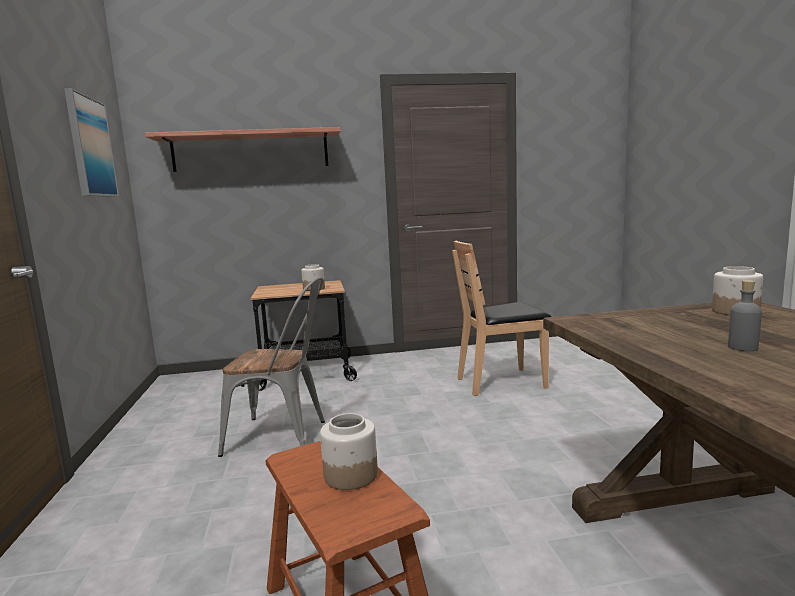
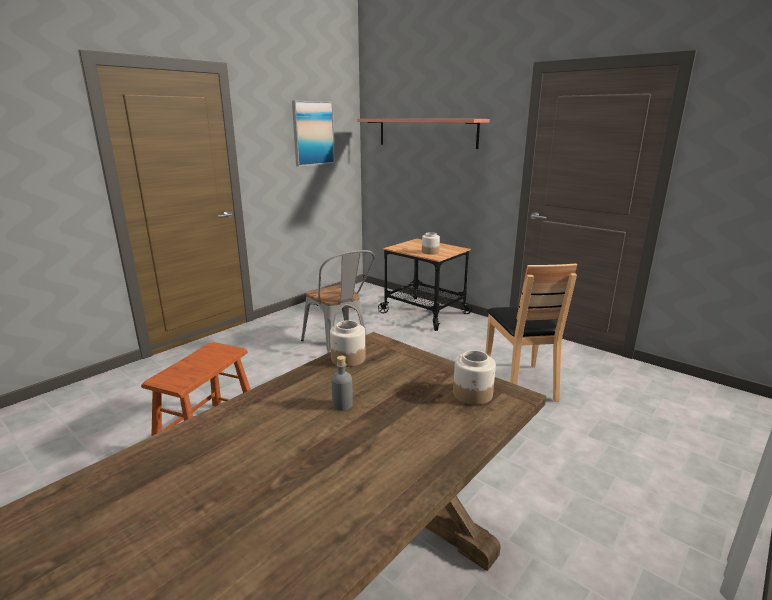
camera: 50 degrees right, 10 degrees up
(350, 475) = (205, 365): jar -> jar (348, 358)
(501, 382) = (520, 383): brown chair -> brown chair turned 135 degrees counterclockwise

